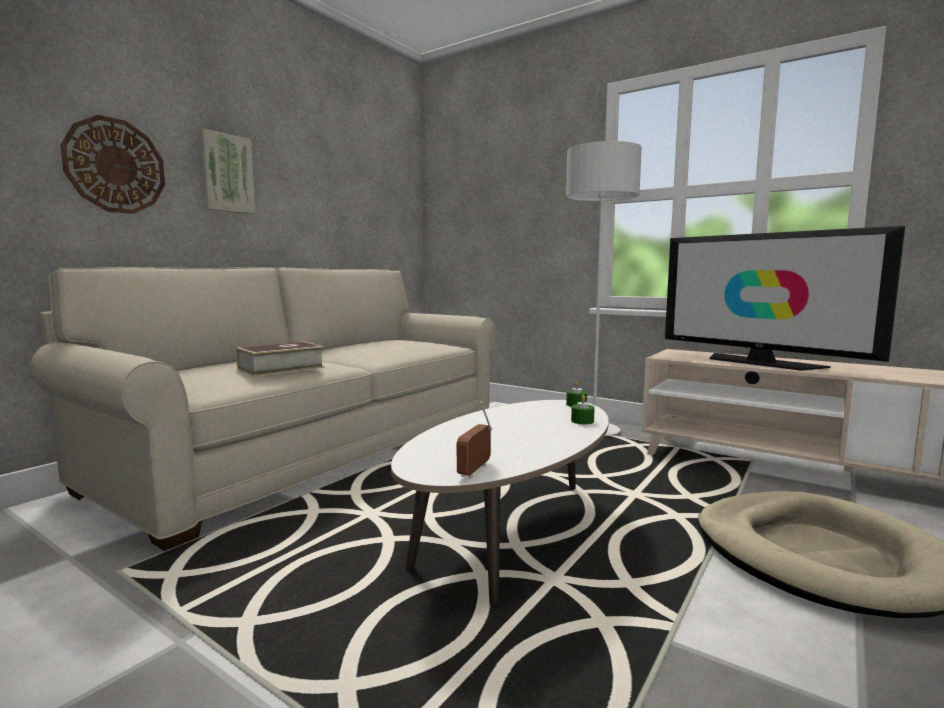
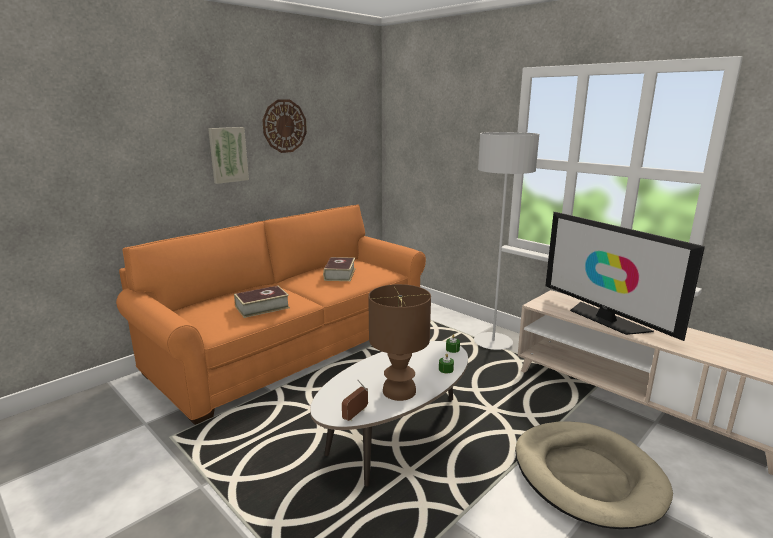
camera: 10 degrees right, 10 degrees up
(115, 166) = (156, 167): wall clock -> wall clock (284, 126)
(317, 450) = (292, 346): beige sofa -> orange sofa
(385, 345) = (340, 274): none -> book
(528, 444) = (398, 391): none -> brown table lamp

